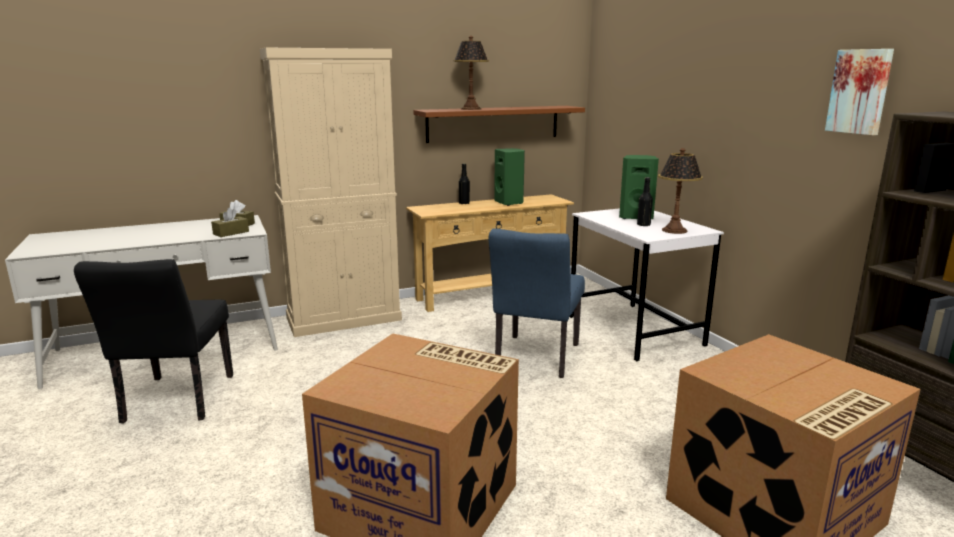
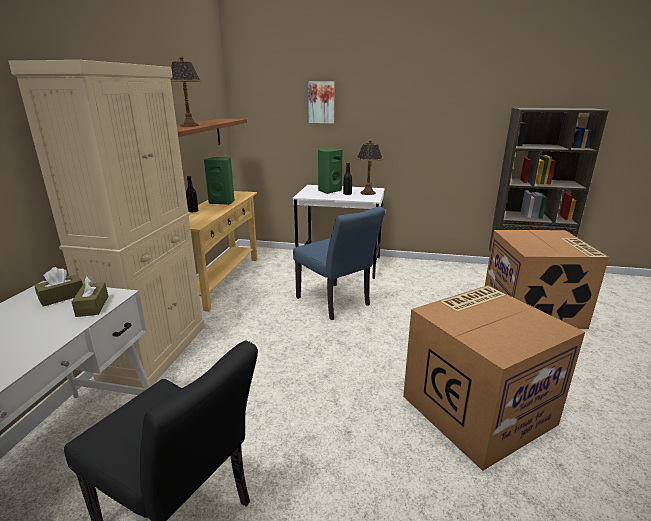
camera: 55 degrees left, 5 degrees up
(860, 91) = (466, 99): picture -> picture (321, 102)

